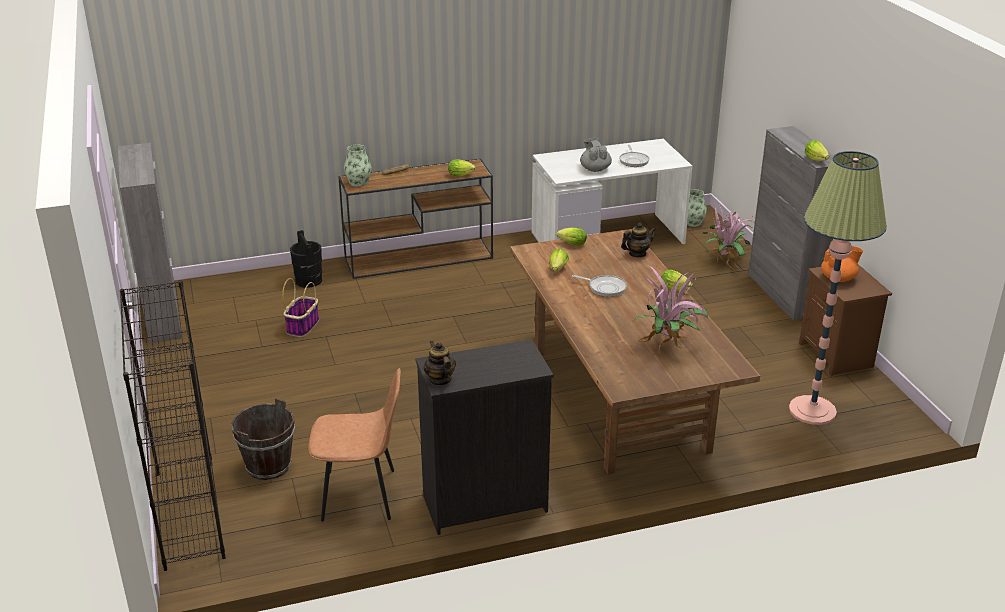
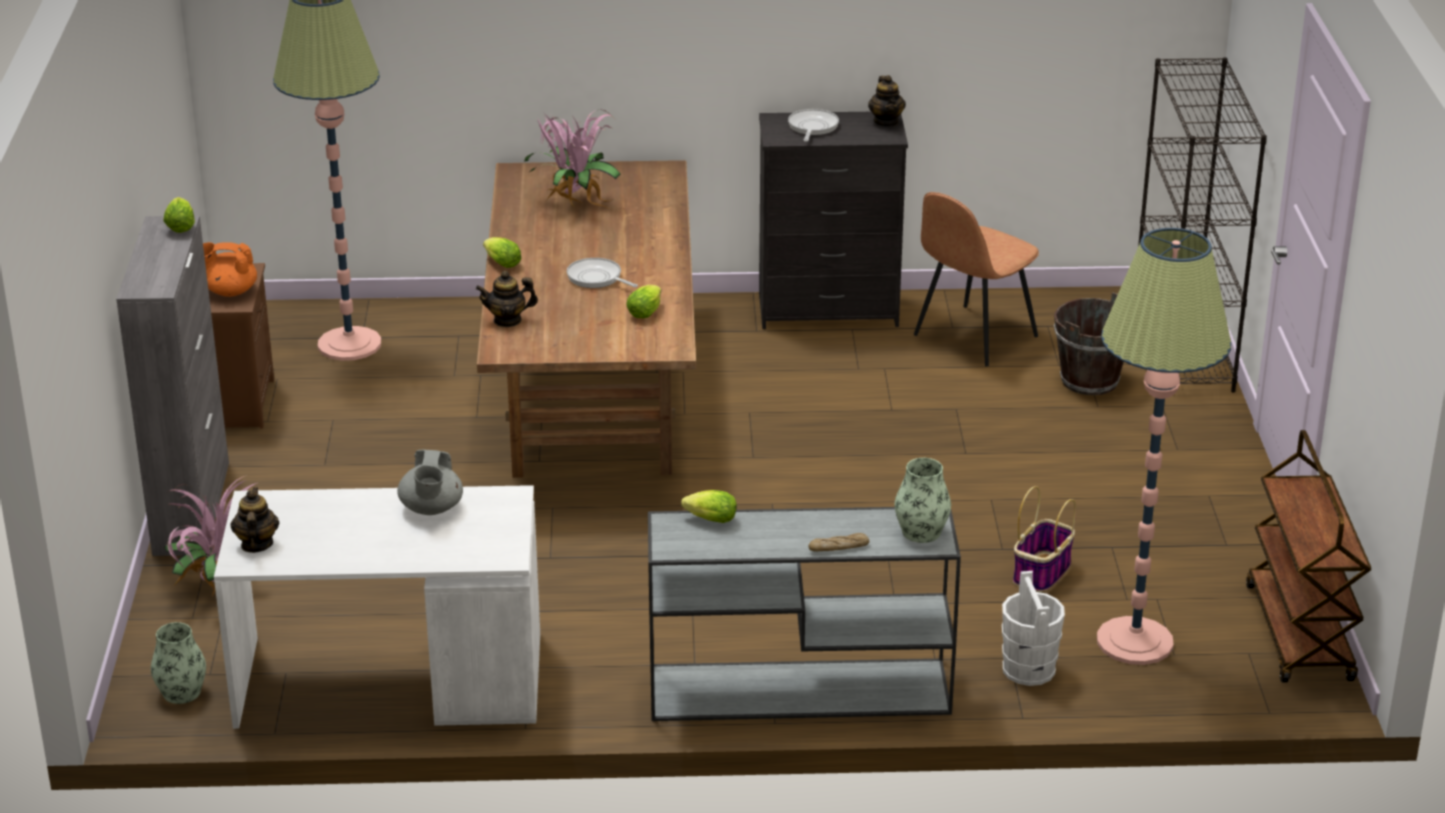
camera: 165 degrees left, 0 degrees up
(163, 315) = (1299, 634): grey cabinet -> brown cart
(253, 300) = (1134, 642): none -> floor lamp
(308, 280) = (1028, 670): black bucket -> white bucket
(361, 495) = (973, 337): brown chair -> brown chair turned 60 degrees counterclockwise
(420, 258) = (796, 690): brown console table -> grey console table
(571, 244) = (597, 350): lettuce -> none
(633, 160) = (336, 519): frying pan -> frying pan (812, 127)
(658, 149) = (256, 544): none -> teapot

